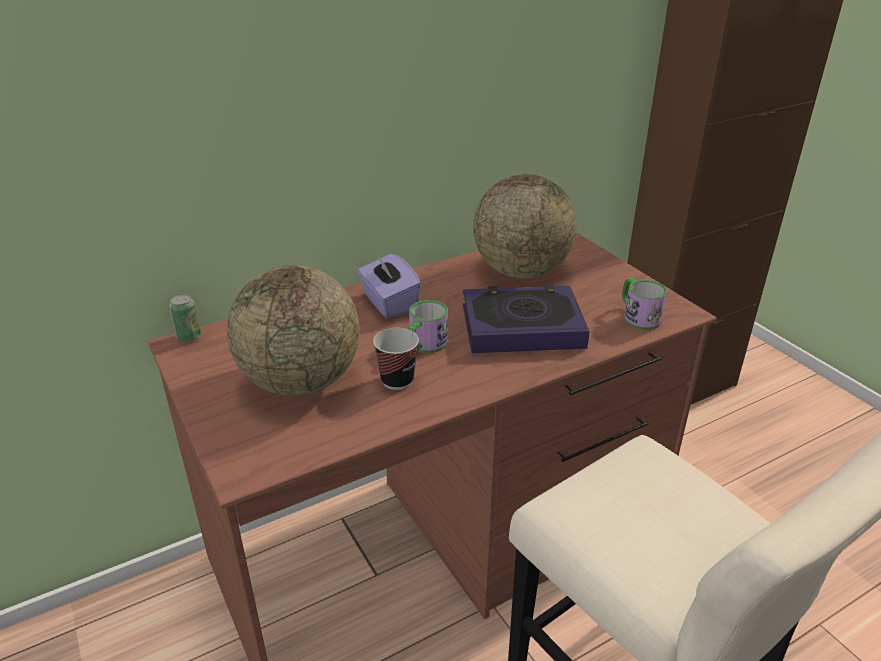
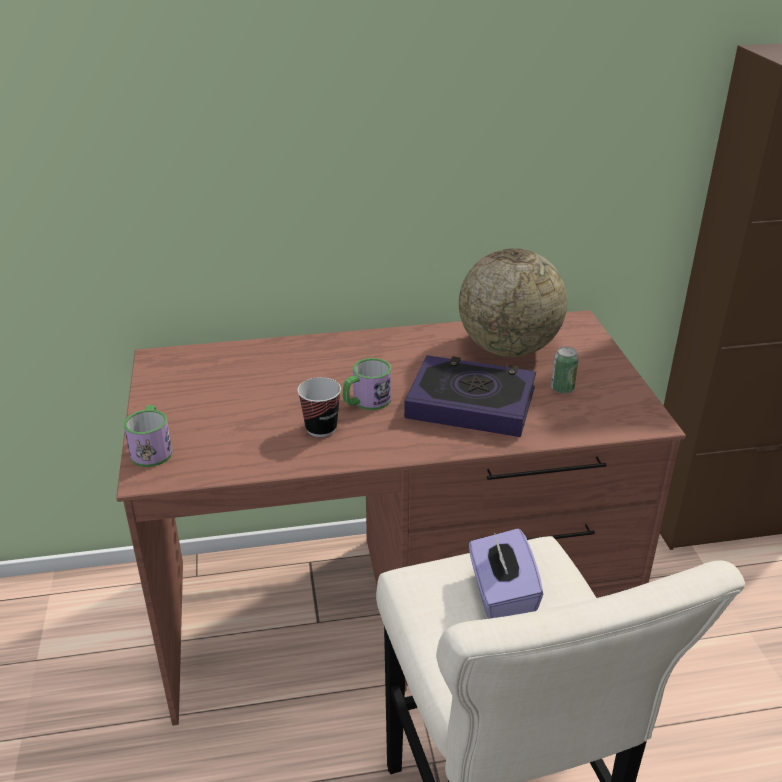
camera: 20 degrees right, 0 degrees up
(189, 337) = (169, 353): can -> can (562, 388)
(301, 381) = (238, 411): globe -> none
(389, 303) = (359, 355): purple tissue box -> purple tissue box (501, 595)
(638, 316) = (598, 416): mug -> mug (152, 449)

